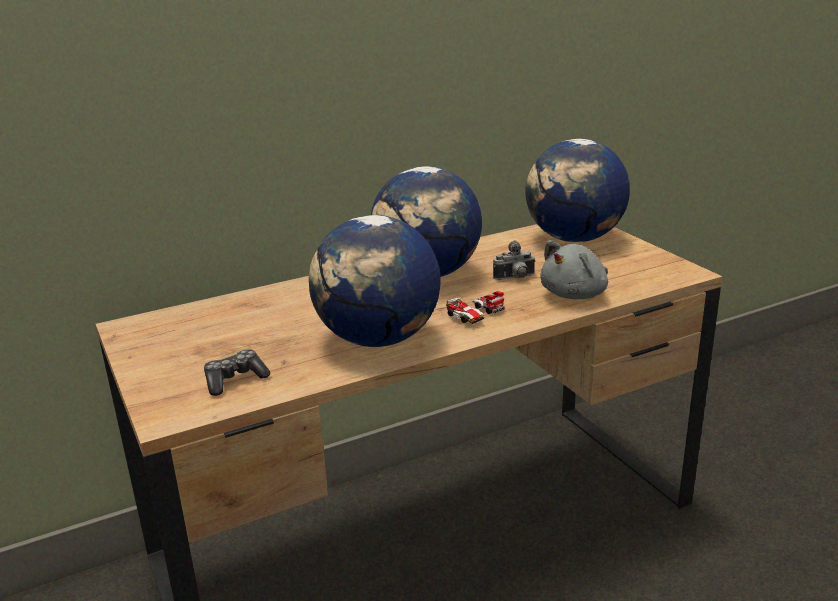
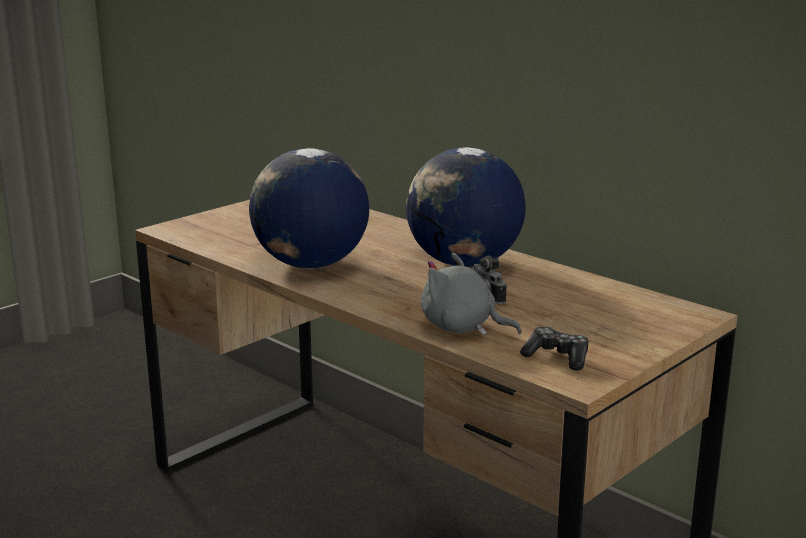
camera: 70 degrees right, 5 degrees down
(235, 380) = (223, 235): game controller -> game controller (557, 357)
(477, 315) = (382, 292): toy car -> none
(574, 239) = (632, 315): globe -> none

